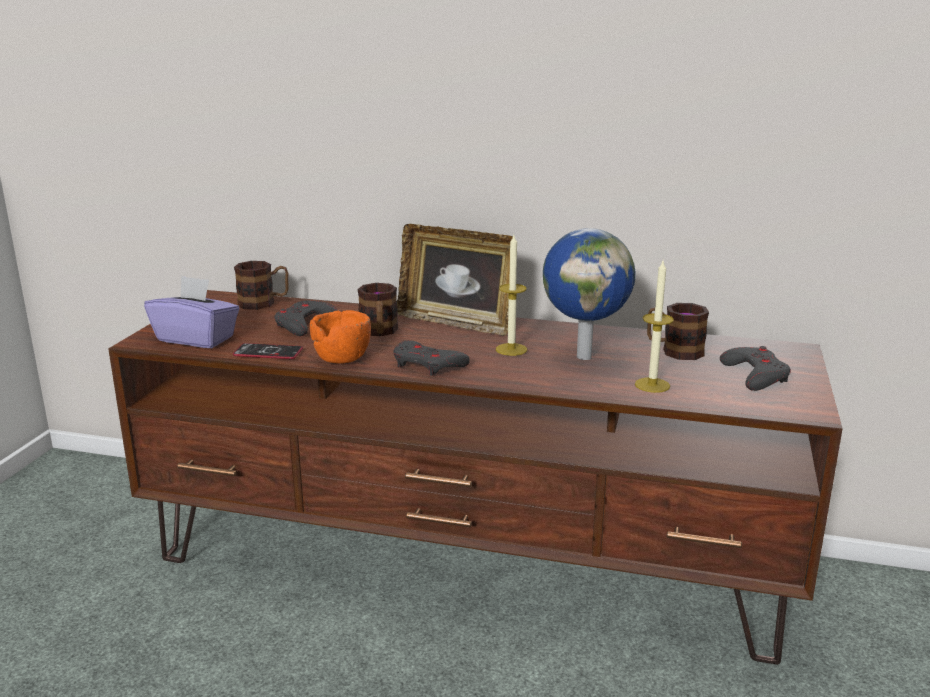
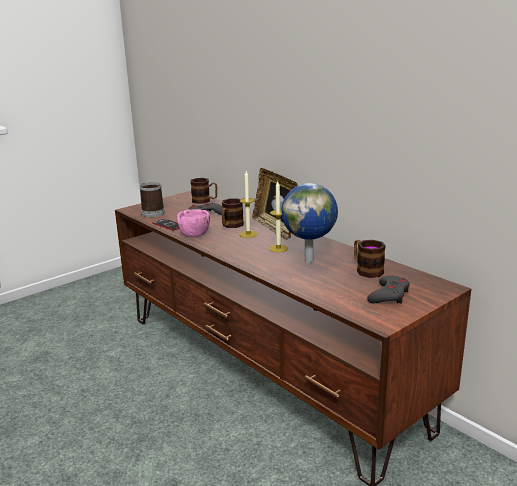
camera: 35 degrees right, 0 degrees up
(196, 339) = (151, 212): purple tissue box -> mug
(342, 357) = (194, 234): orange bowl -> pink bowl
(428, 364) = (226, 246): grey game controller -> none
(652, 385) = (318, 284): candle -> candle (248, 234)

